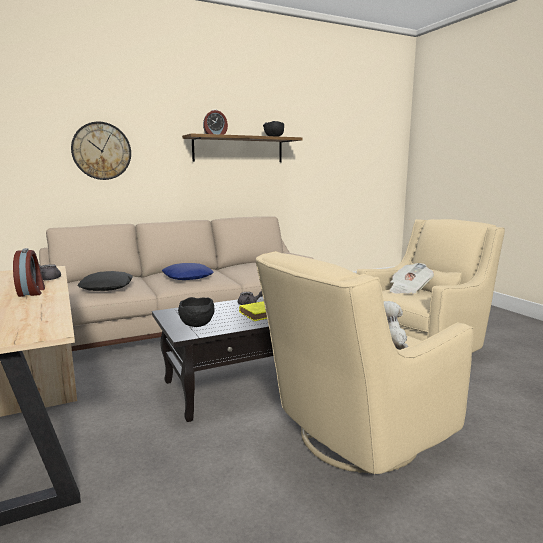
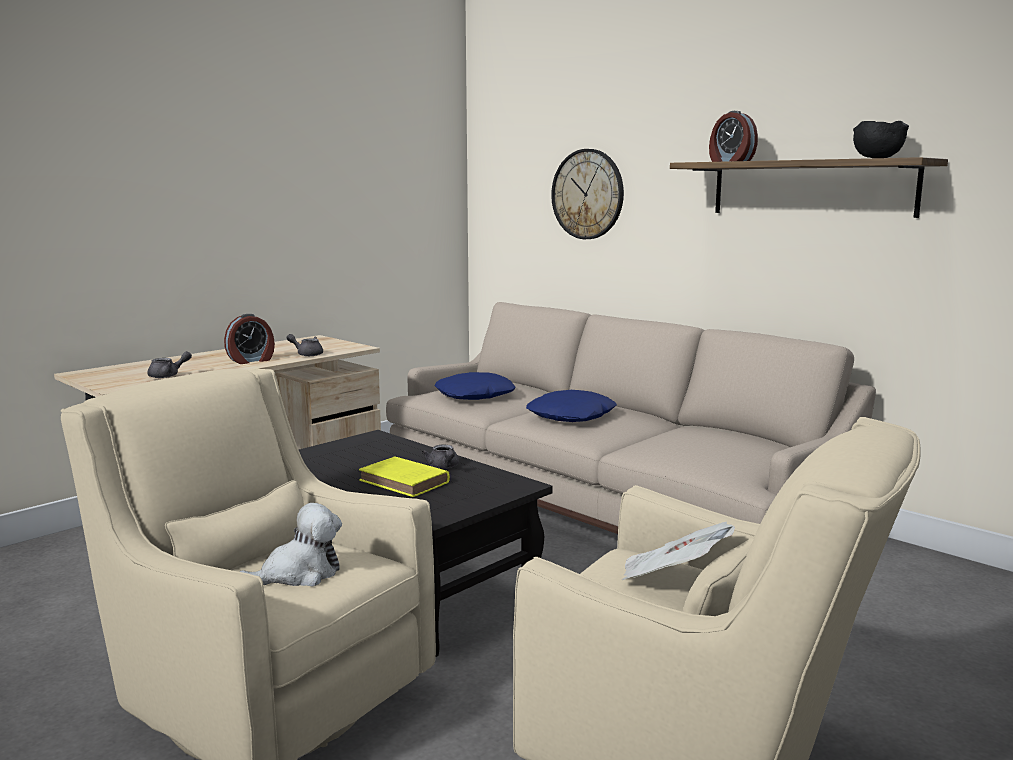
camera: 70 degrees right, 0 degrees up
(37, 315) = (168, 375): none -> grey teapot
(107, 287) = (475, 395): black pillow -> blue pillow
(198, 325) = (328, 457): black bowl -> none

